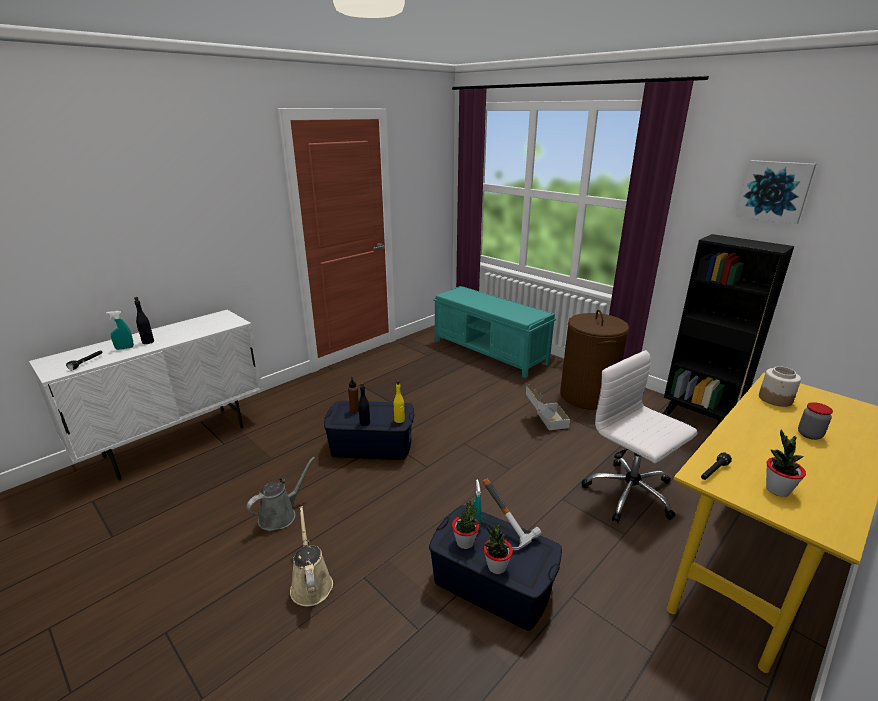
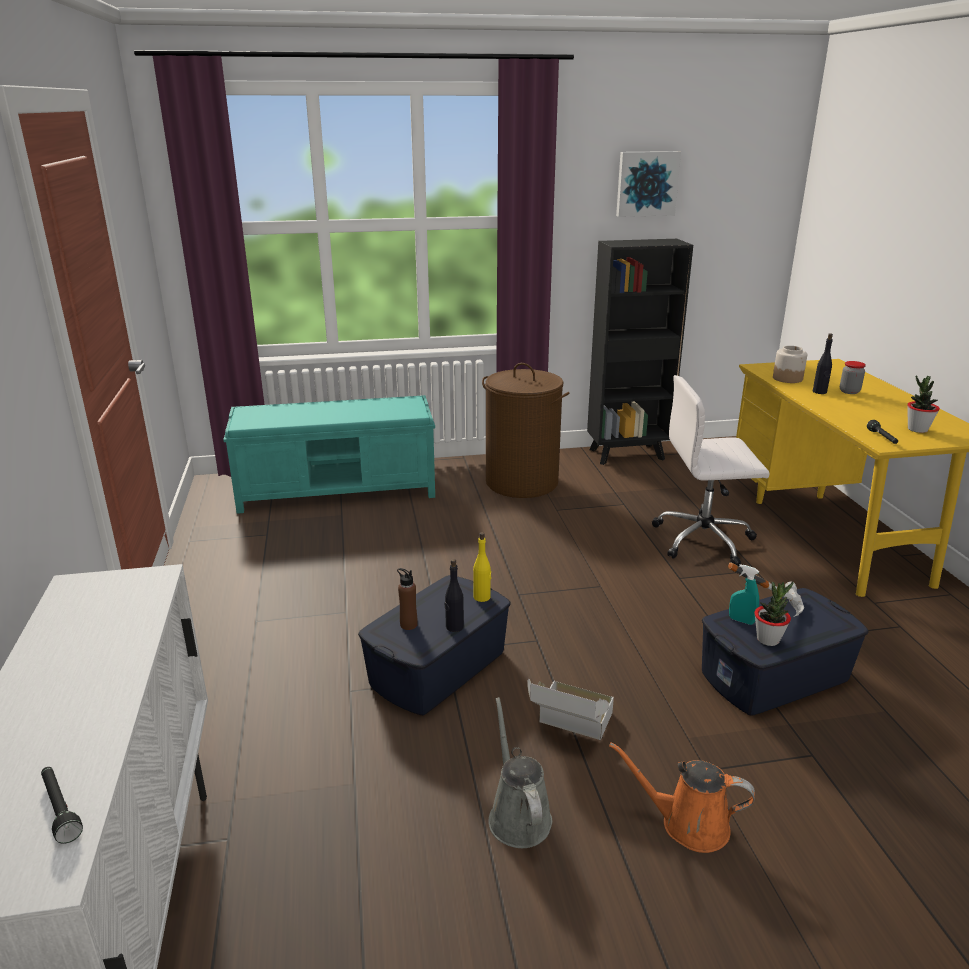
camera: 55 degrees left, 0 degrees up
(125, 348) = (58, 738): turquoise spray bottle -> none
(148, 342) = (74, 699): black bottle -> black bottle (819, 392)
(311, 583) = (688, 824): beige watering can -> orange watering can
(496, 567) = (816, 635): potted plant -> none
(544, 421) = (537, 526): cardboard box -> cardboard box (570, 728)

